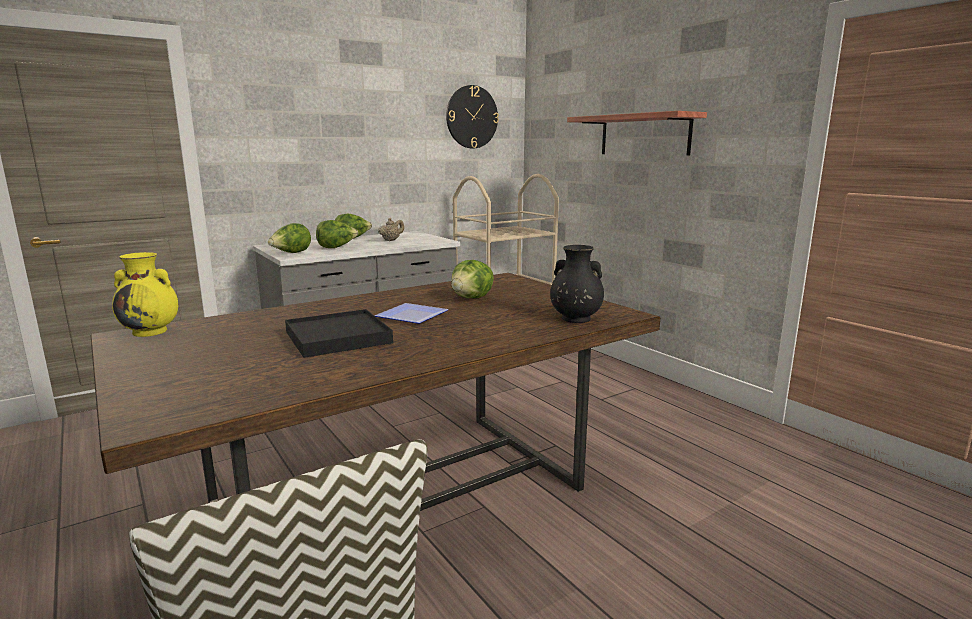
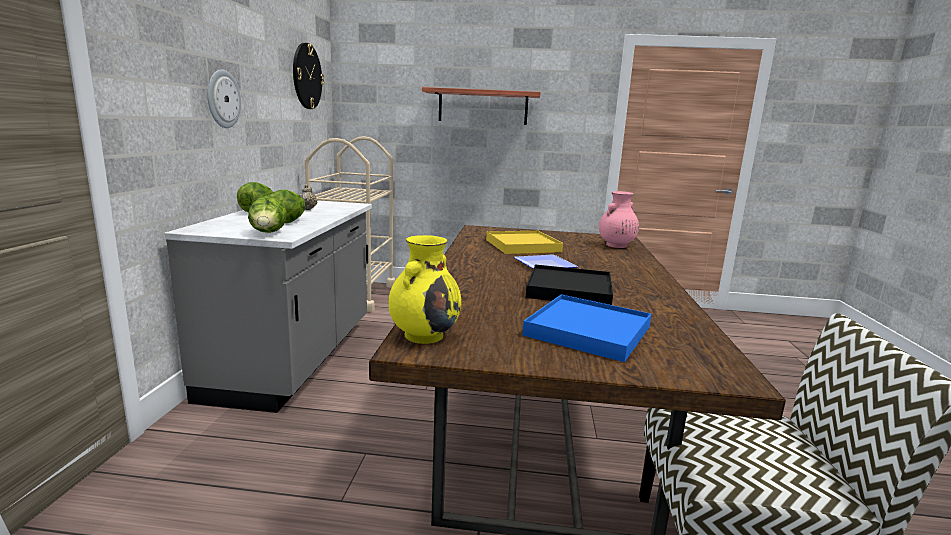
camera: 50 degrees left, 0 degrees up
(217, 363) = (587, 331): none -> blue tray
(335, 145) = (222, 99): none -> wall clock
(472, 298) = (523, 246): lettuce -> yellow tray
(575, 319) = (616, 245): black vase -> pink vase

